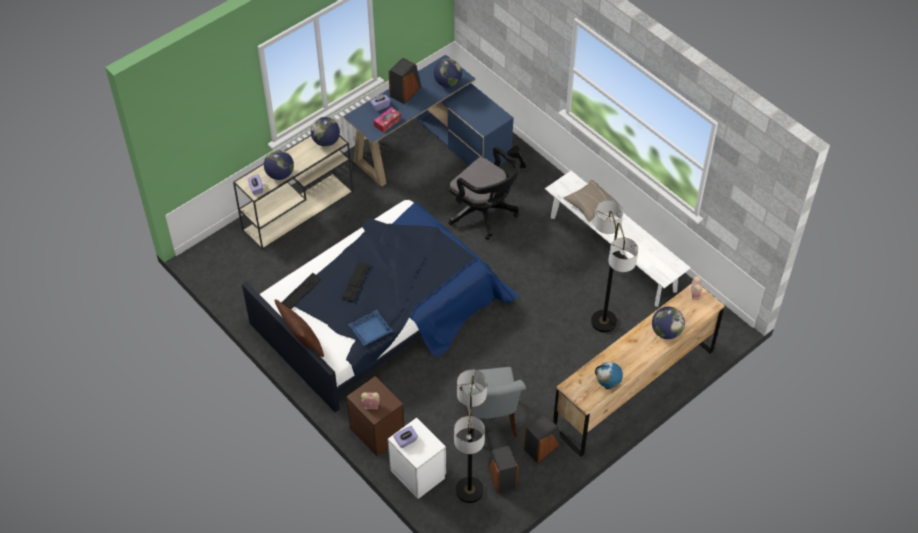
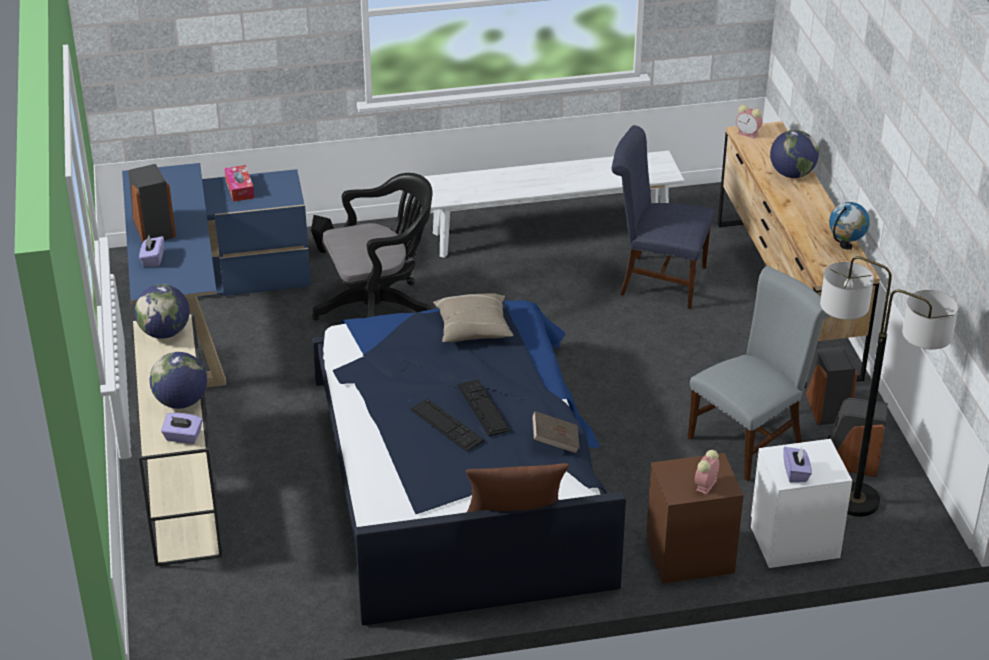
camera: 60 degrees left, 15 degrees down
(301, 291) = (413, 489): keyboard -> keyboard (483, 407)
(370, 330) = (555, 441): blue tray -> brown book
(387, 122) = (193, 264): tissue box -> tissue box (240, 189)
(447, 83) = (180, 187): globe -> none
(489, 422) = (751, 439): grey chair -> grey chair turned 60 degrees counterclockwise
(590, 205) = (497, 184): beige pillow -> beige pillow (473, 329)
(603, 321) = (657, 280): floor lamp -> blue chair

